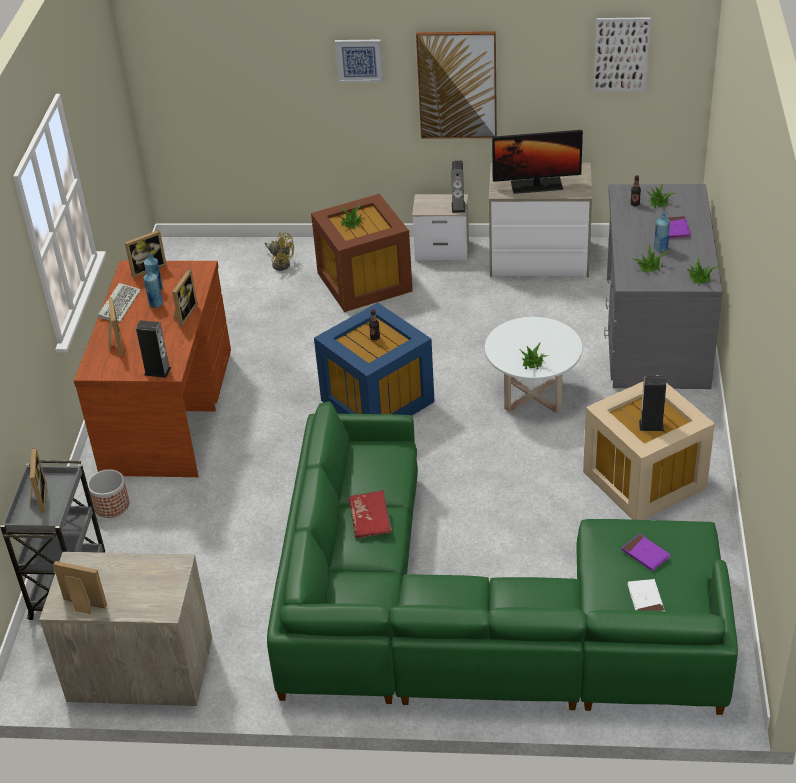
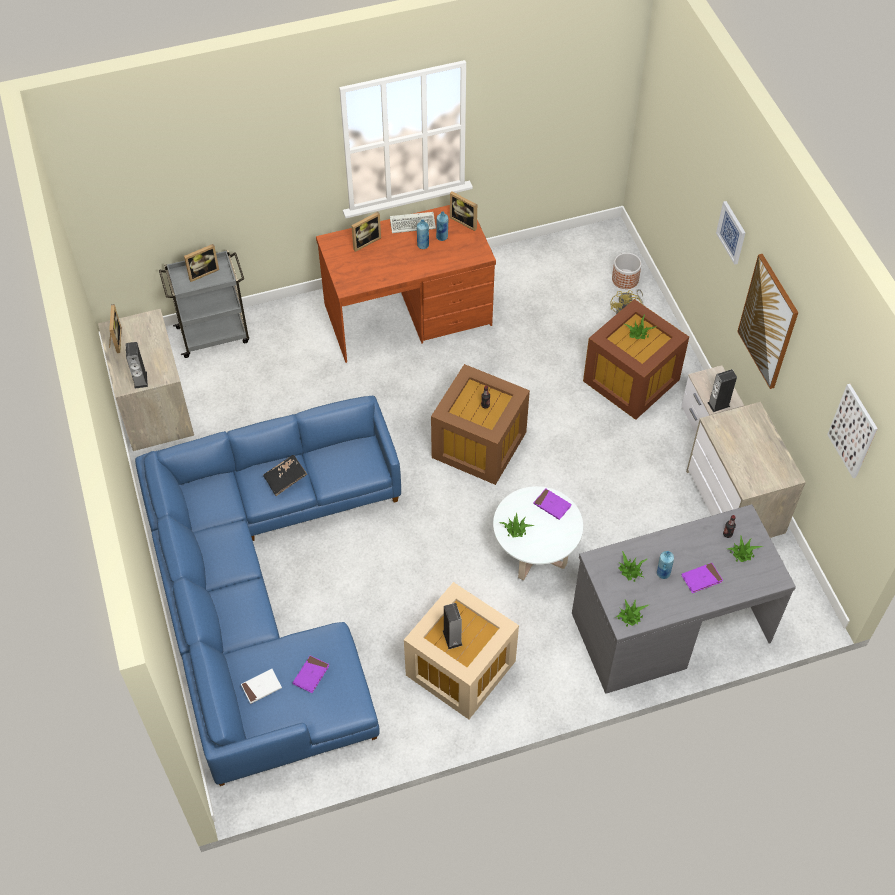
camera: 65 degrees right, 15 degrees up
(111, 505) = (297, 324): planter -> planter (625, 279)
(157, 371) = (344, 279): speaker -> speaker (140, 380)
(184, 314) = (417, 267): picture frame -> none
(370, 521) = (285, 479): red book -> black book
(377, 402) = (477, 445): blue storage box -> brown storage box
(477, 616) = (266, 591): green sofa -> blue sofa
(516, 331) = (552, 505): none -> purple book
(536, 185) = (740, 449): monitor -> none

